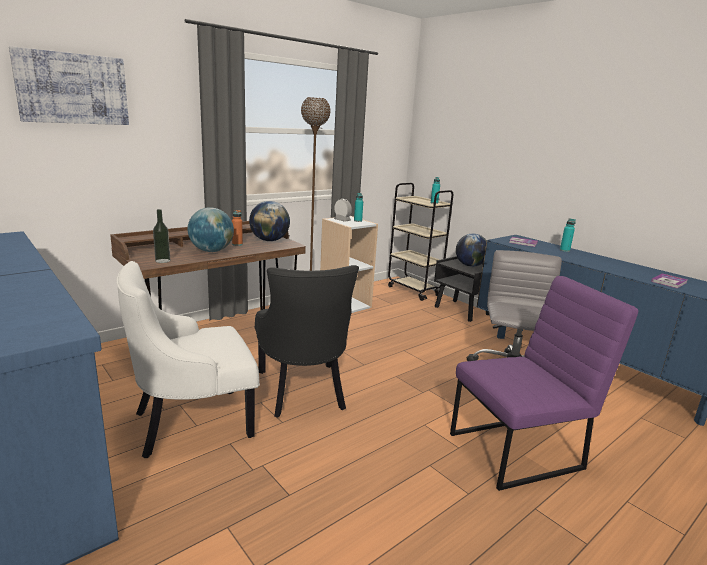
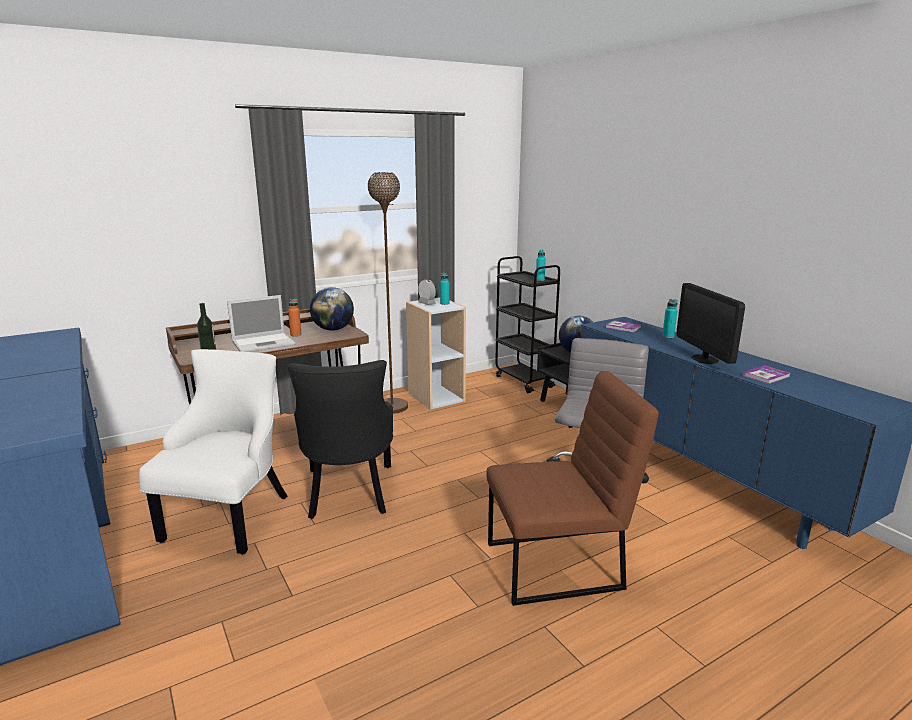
camera: 10 degrees right, 0 degrees up
(73, 89) = (126, 184): picture -> none
(195, 422) = (228, 520): white chair -> white chair turned 120 degrees clockwise
(211, 251) = (264, 343): globe -> laptop
(414, 291) = (524, 382): beige cart -> black cart
(519, 450) = (558, 565): purple chair -> brown chair
(610, 268) = (704, 359): none -> monitor

